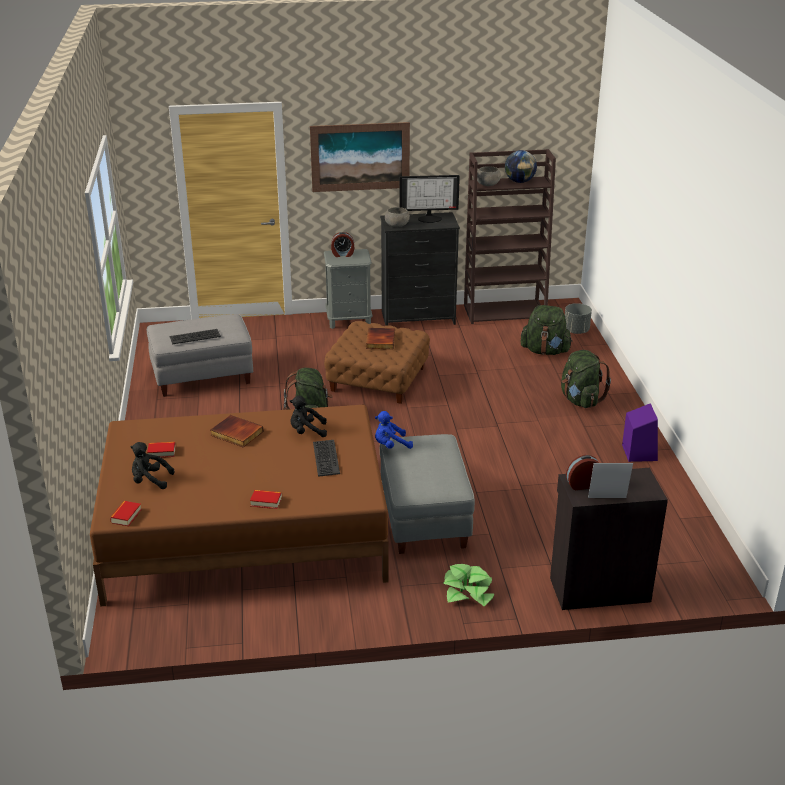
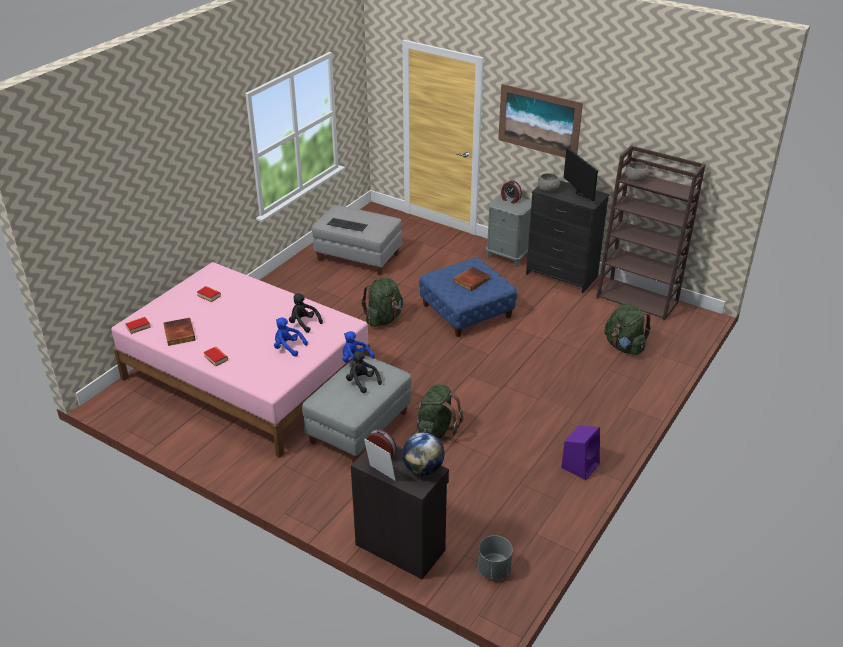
camera: 40 degrees right, 5 degrees up
(150, 481) = (178, 311): black plush toy -> black plush toy (362, 382)
(236, 434) = (263, 304): book -> book (178, 333)
(245, 531) = (247, 376): brown bed -> pink bed
(325, 458) = (288, 347): keyboard -> blue plush toy
(378, 379) = (467, 311): brown ottoman -> blue ottoman
(430, 218) = (582, 193): monitor -> monitor turned 150 degrees counterclockwise
(468, 591) = (316, 494): potted plant -> none
(519, 181) = (667, 186): globe -> globe (423, 468)
(576, 331) = (675, 341): grey planter -> grey planter (493, 569)
(580, 400) = (594, 400): green backpack -> green backpack (436, 430)

